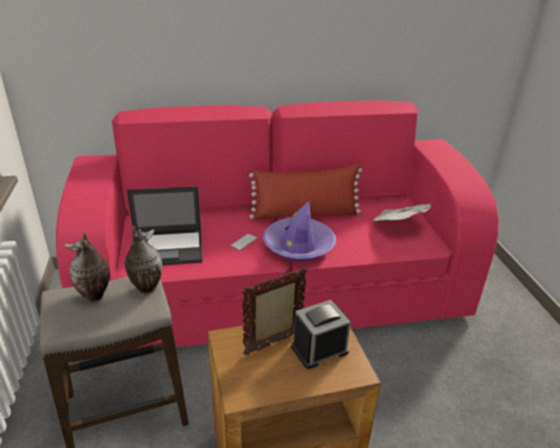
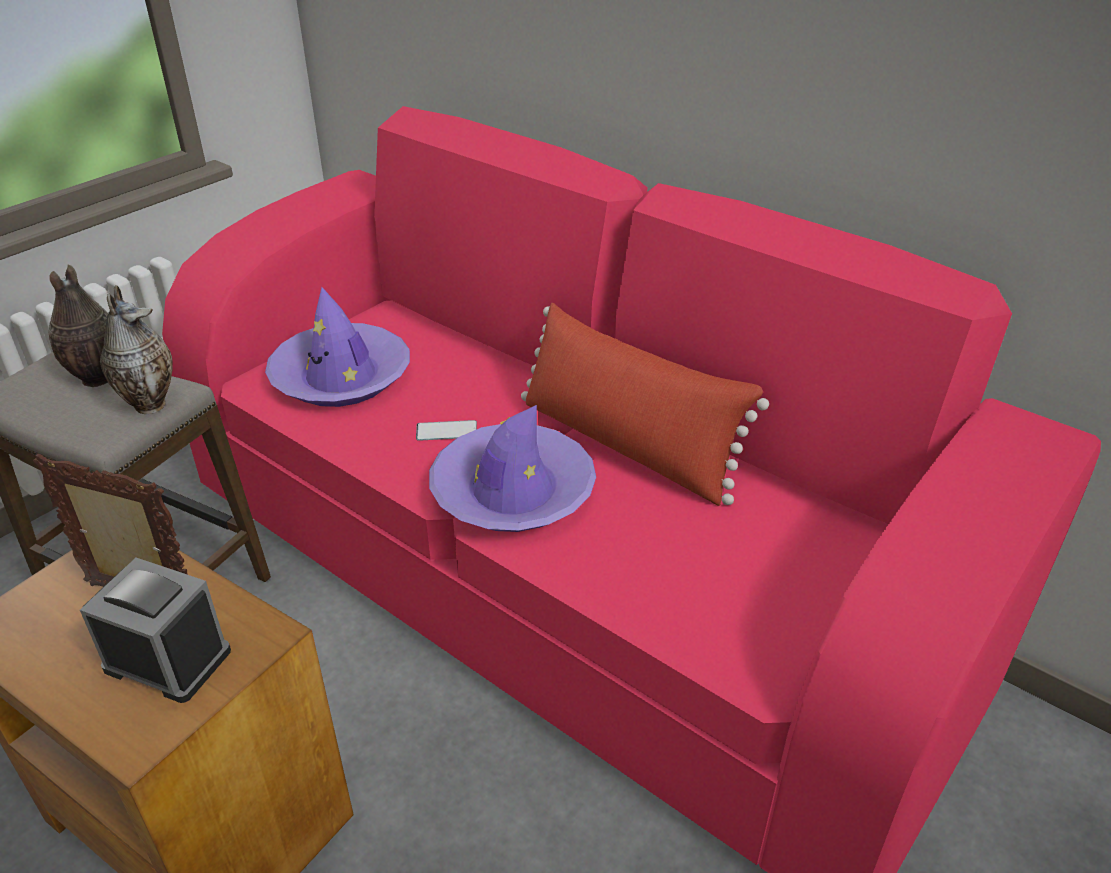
camera: 50 degrees right, 5 degrees up
(168, 248) = (341, 377): laptop -> purple hat
(398, 225) = (768, 580): newspaper -> none

